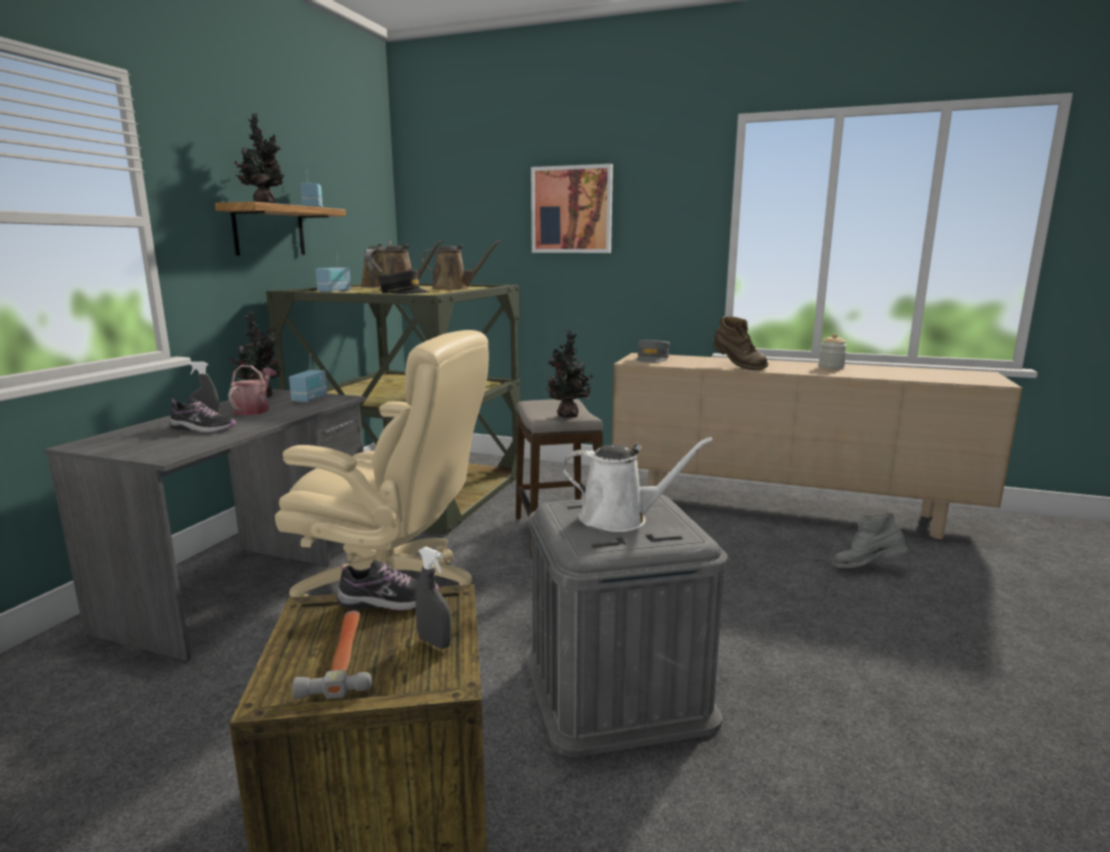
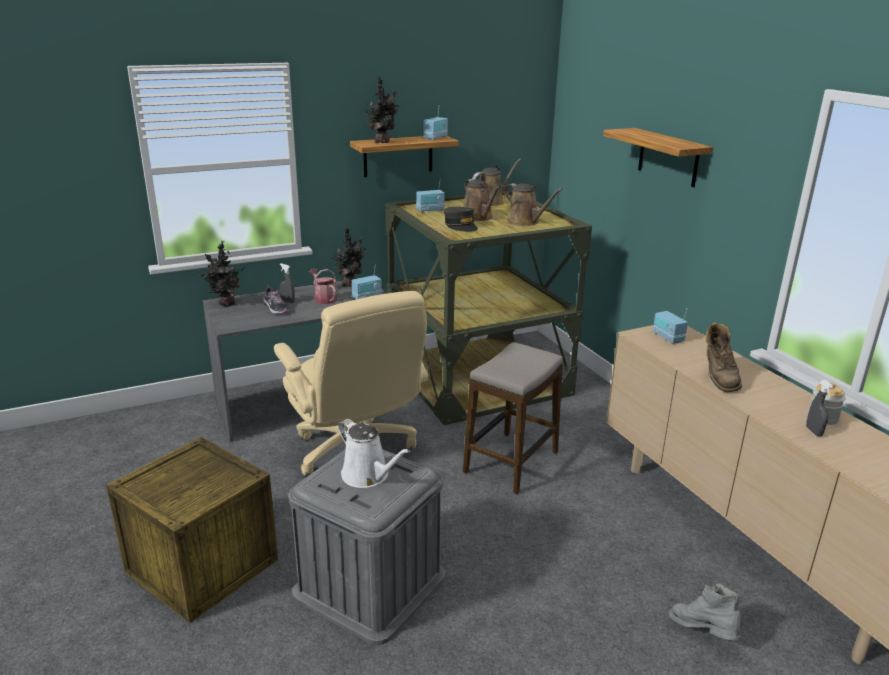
camera: 45 degrees right, 10 degrees up
(254, 410) = (324, 298): watering can -> watering can turned 90 degrees counterclockwise
(343, 657) = (169, 480): hammer -> none
(388, 602) = (225, 462): shoe -> none
(434, 642) = (204, 494): grey spray bottle -> grey spray bottle (813, 431)
(569, 416) = (507, 374): potted plant -> potted plant (226, 304)
(572, 210) = (668, 157): picture -> shelf
(652, 359) = (667, 337): grey cap -> radio

